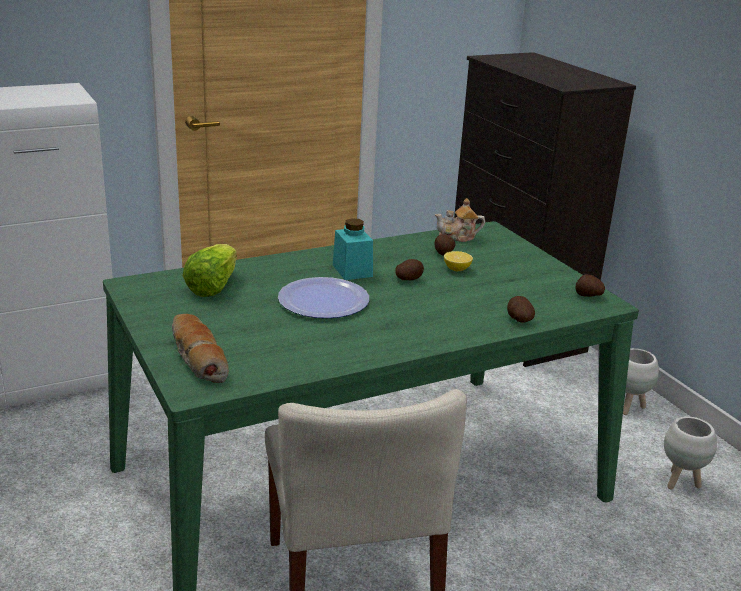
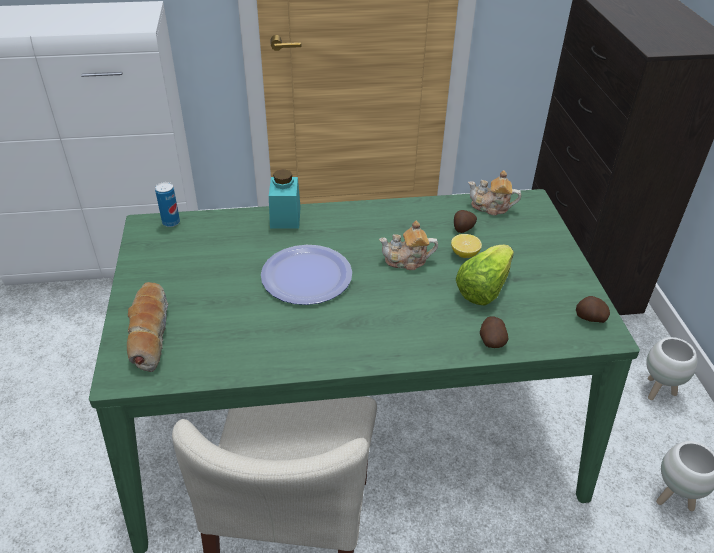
camera: 20 degrees right, 15 degrees up
(156, 279) = (171, 222): none -> can
(212, 286) = (215, 240): lettuce -> lettuce (483, 288)
(352, 270) = (357, 239): turquoise jar -> turquoise jar (285, 217)
(409, 279) = (407, 261): potato -> teapot

